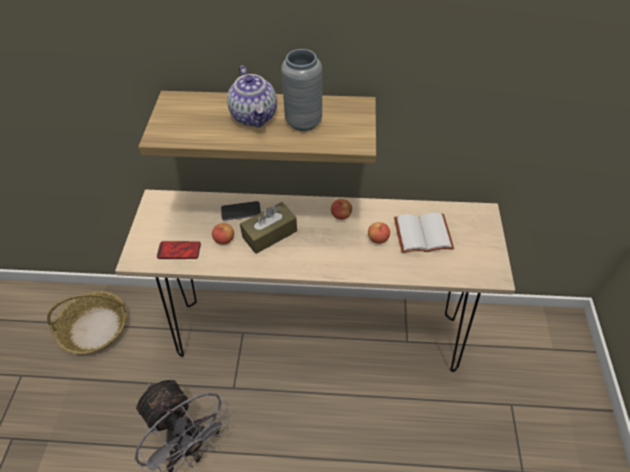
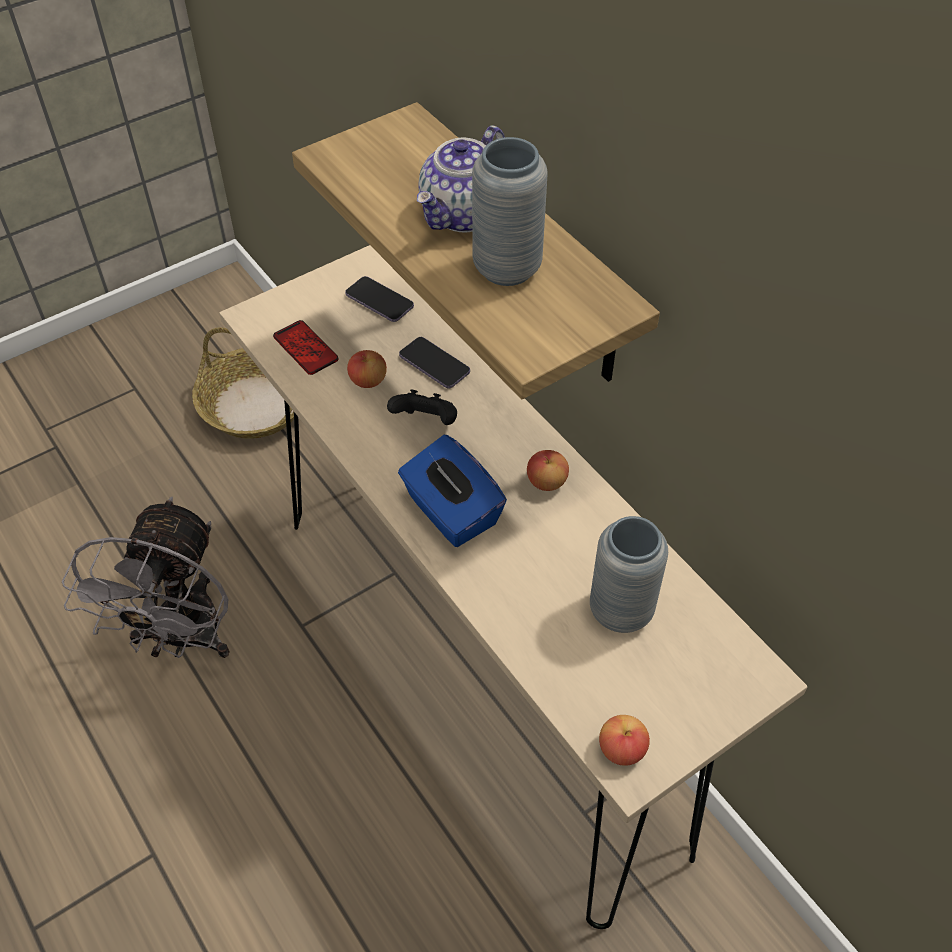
camera: 50 degrees right, 0 degrees up
(182, 207) = (379, 301): none -> phone
(269, 234) = (426, 422): brown tissue box -> black game controller
(326, 255) = (451, 512): none -> blue tissue box
(378, 239) = (547, 557): apple -> apple (621, 749)
(423, 233) = (621, 611): white book -> grey vase

